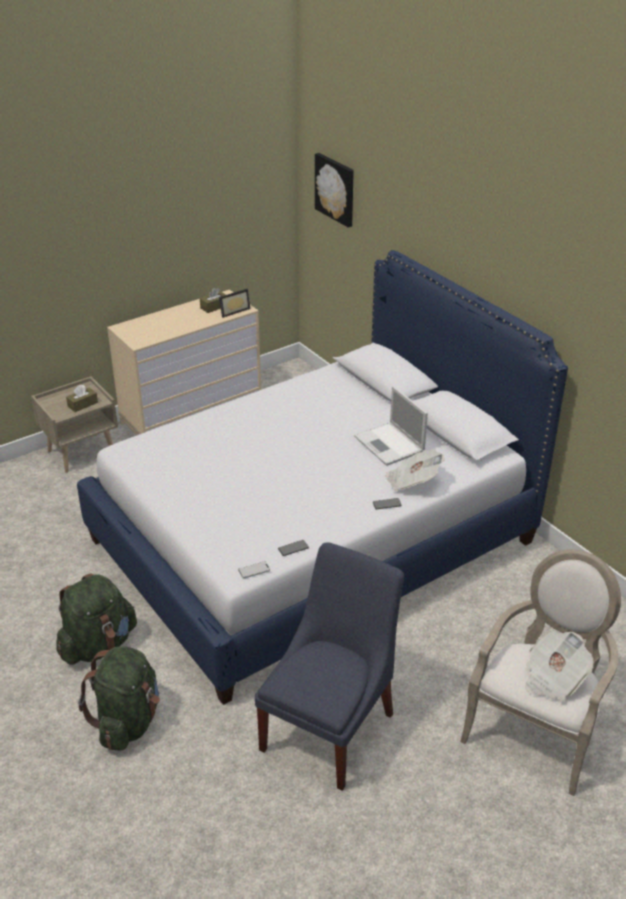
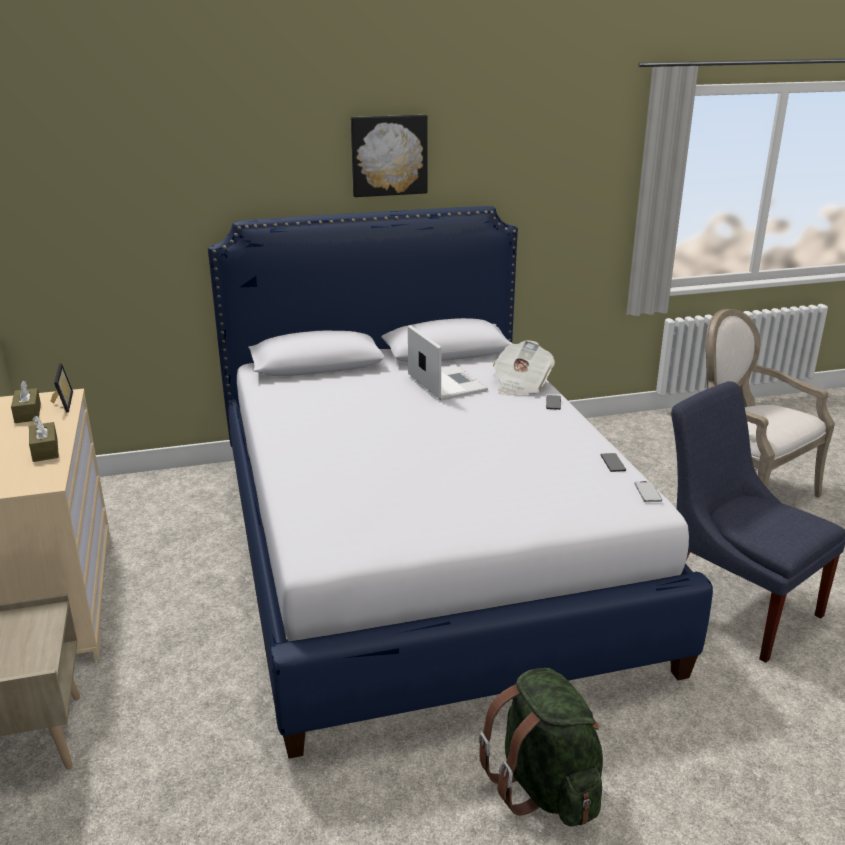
camera: 70 degrees left, 10 degrees down
(82, 404) = (34, 634): brown tissue box -> brown tissue box (45, 450)
(128, 721) = (708, 775): green backpack -> none
(336, 189) = (77, 196): picture -> picture (388, 155)
(390, 445) = (445, 383): laptop -> laptop turned 105 degrees counterclockwise
(553, 678) = (778, 415): newspaper -> none

